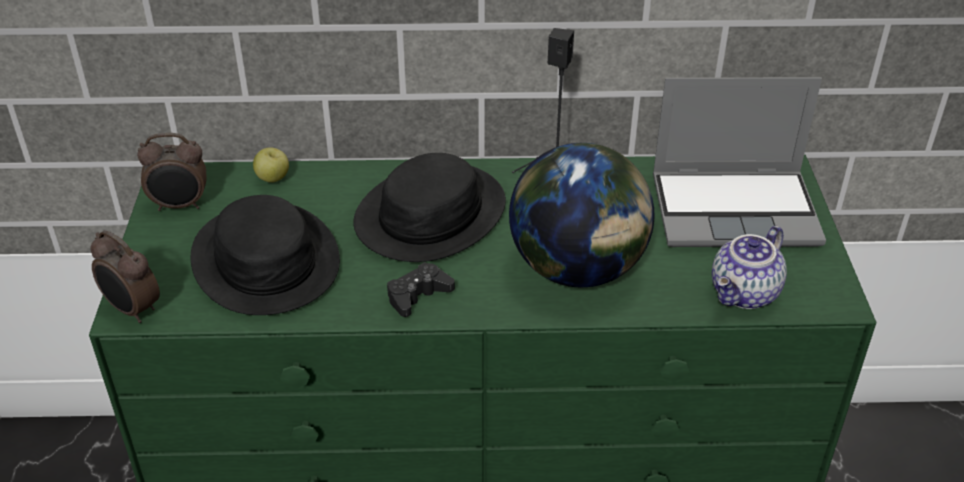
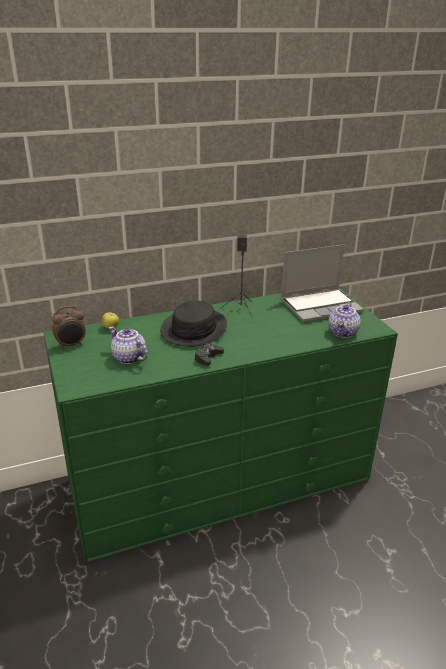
camera: 20 degrees left, 10 degrees down
(132, 310) = (74, 388): alarm clock -> none
(265, 260) = (128, 358): black hat -> teapot
(578, 269) = (271, 336): globe -> none

